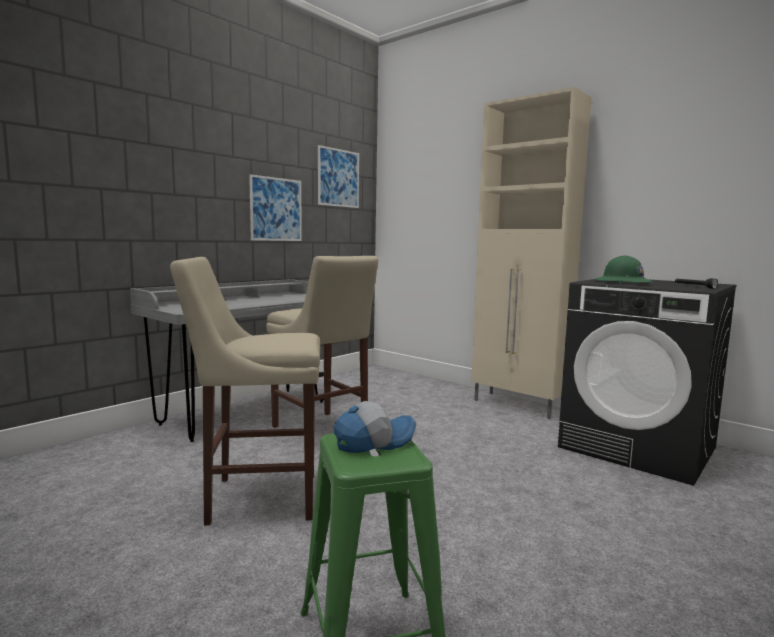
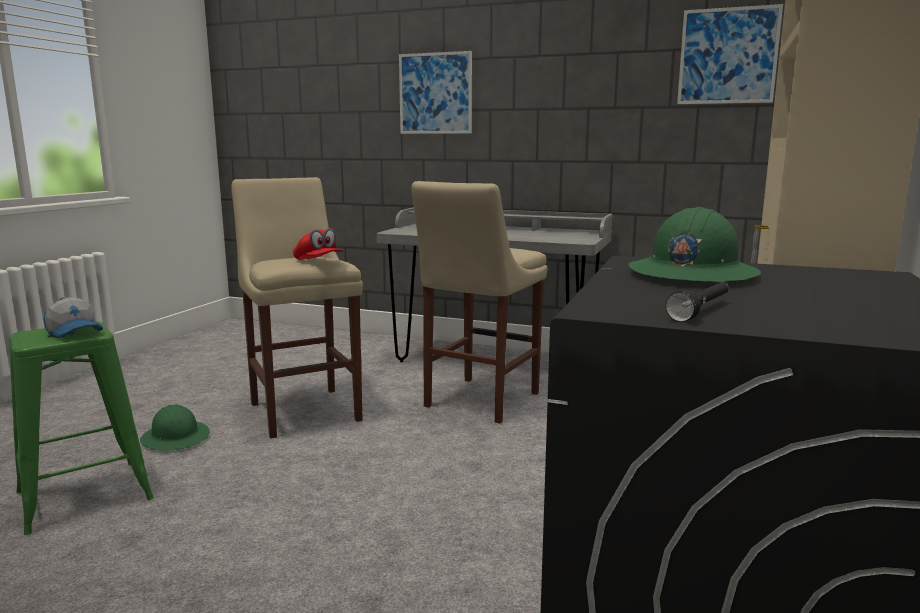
camera: 70 degrees right, 5 degrees up
(253, 580) = (176, 438): none -> green hard hat
(276, 209) = (598, 117): picture -> picture (435, 93)
(294, 335) = (318, 262): none -> red cap

